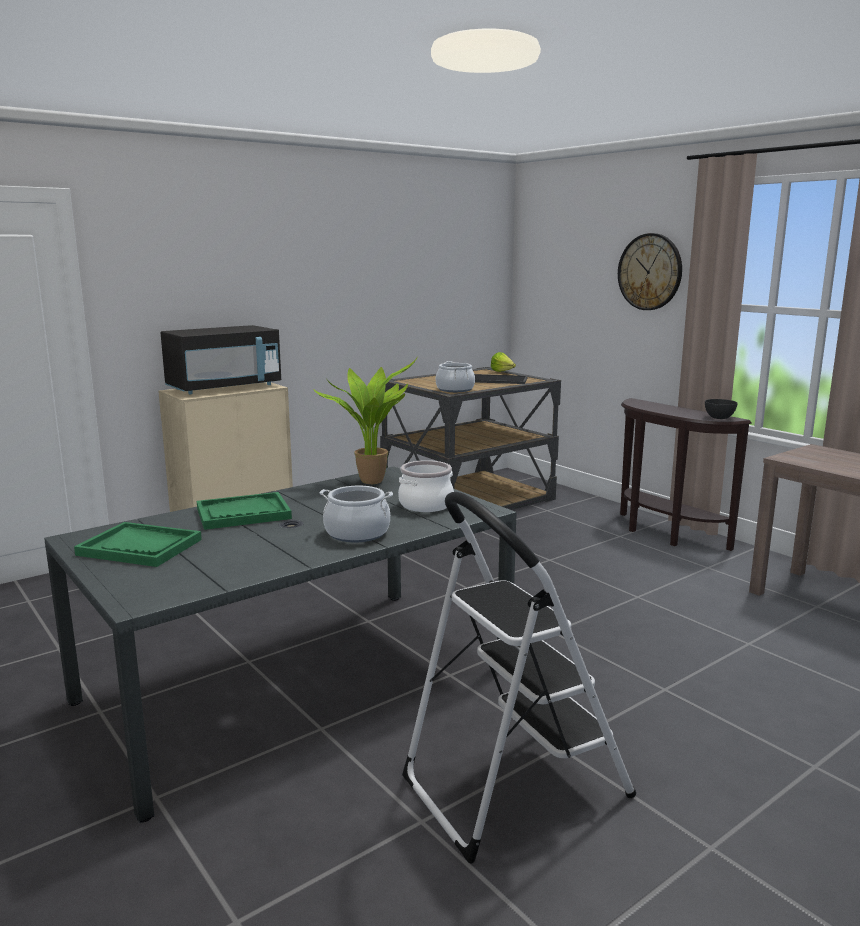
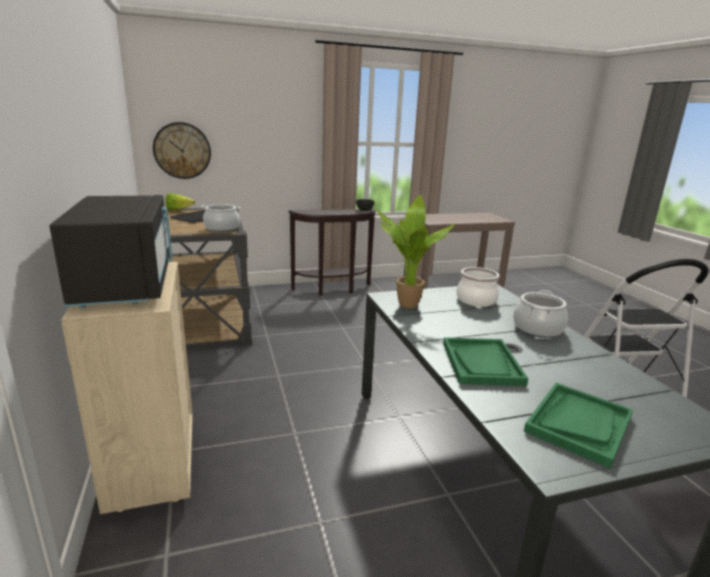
camera: 70 degrees left, 5 degrees up
(650, 272) = (281, 120): wall clock -> wall clock (182, 150)

